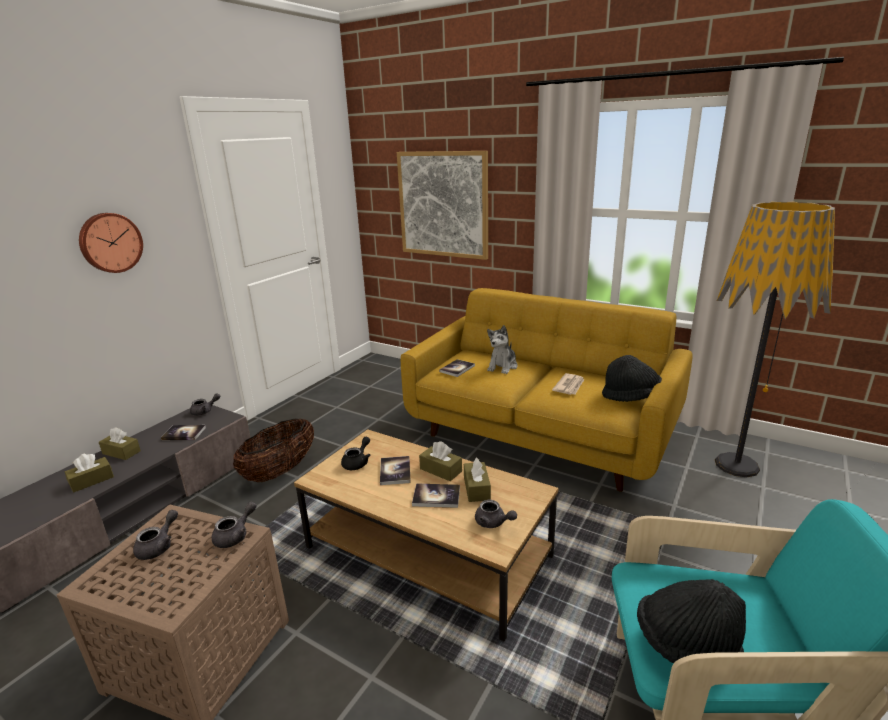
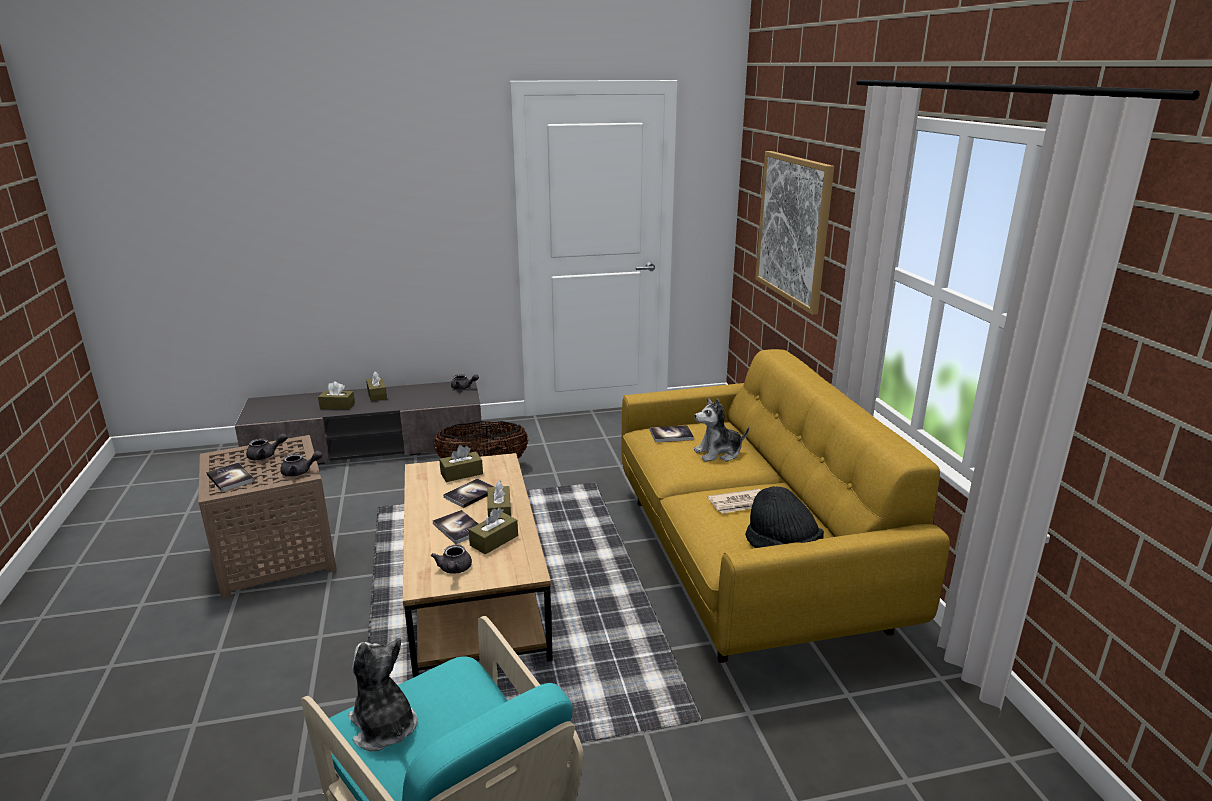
camera: 45 degrees right, 0 degrees up
(110, 242) = (414, 212): wall clock -> none
(184, 433) = (426, 398): book -> book (230, 478)
(357, 462) = (461, 473): black teapot -> brown tissue box
(686, 645) = (383, 727): black hat -> plush toy
(737, 465) = (925, 739): floor lamp -> none

